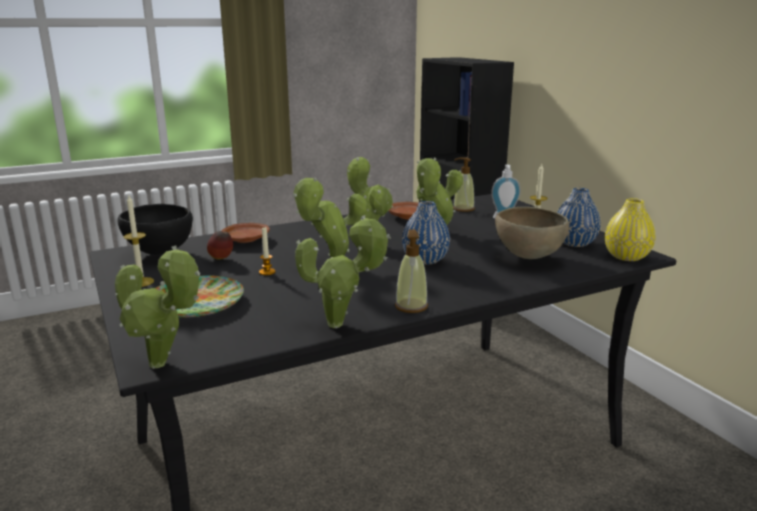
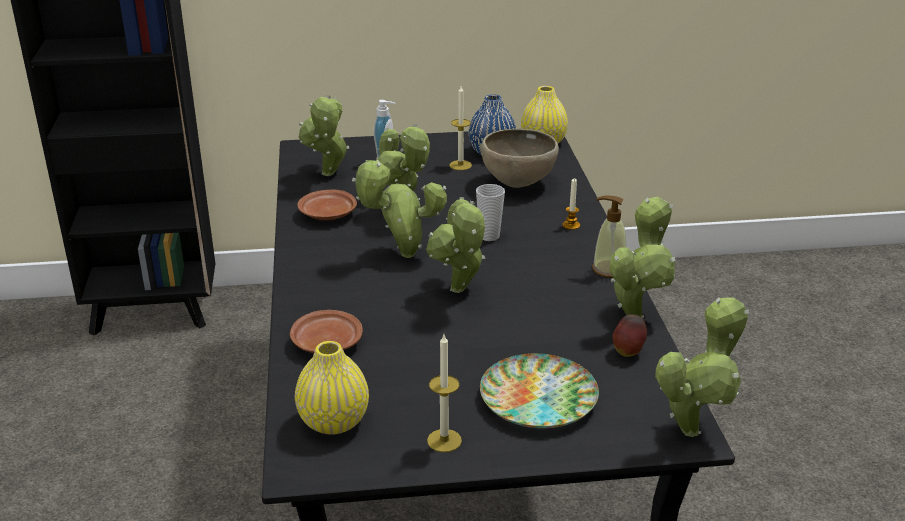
camera: 70 degrees left, 10 degrees up
(159, 254) = (334, 422): black bowl -> yellow vase
(221, 259) = (395, 369): apple -> apple (628, 352)
(267, 272) = (466, 339): candle -> candle (571, 225)
(425, 260) = (489, 236): blue vase -> cup
(463, 209) = (328, 175): soap dispenser -> potted plant

